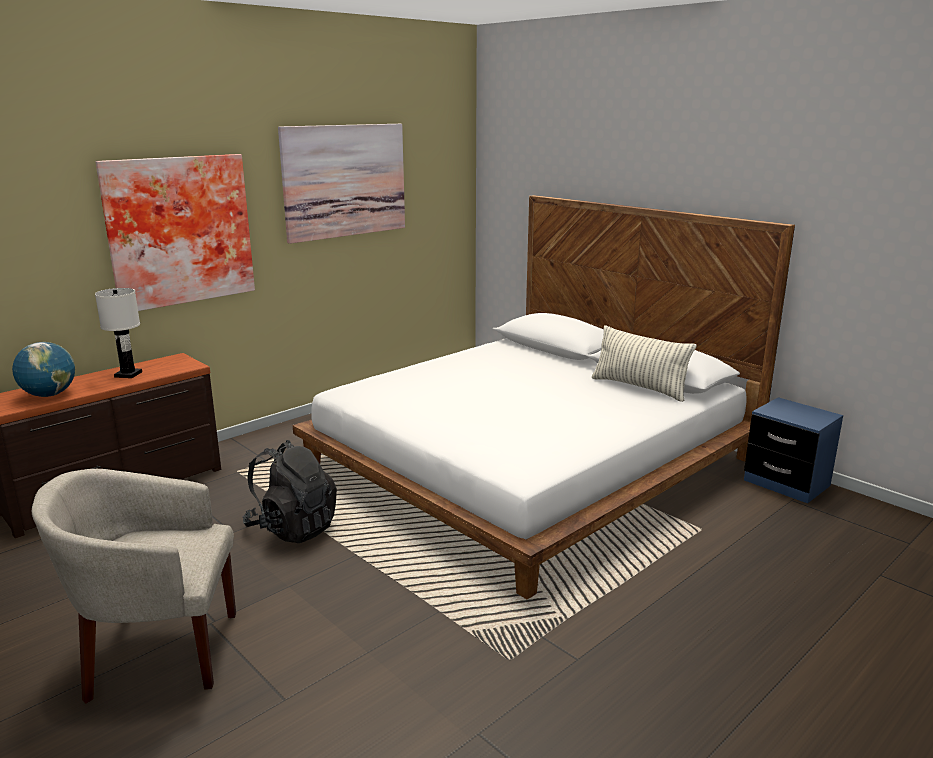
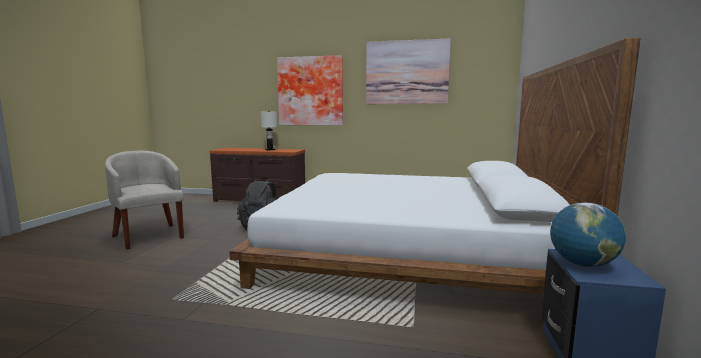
camera: 55 degrees right, 10 degrees down
(49, 395) = (237, 149): globe -> globe (582, 264)
(639, 387) = (476, 207): pillow -> none

